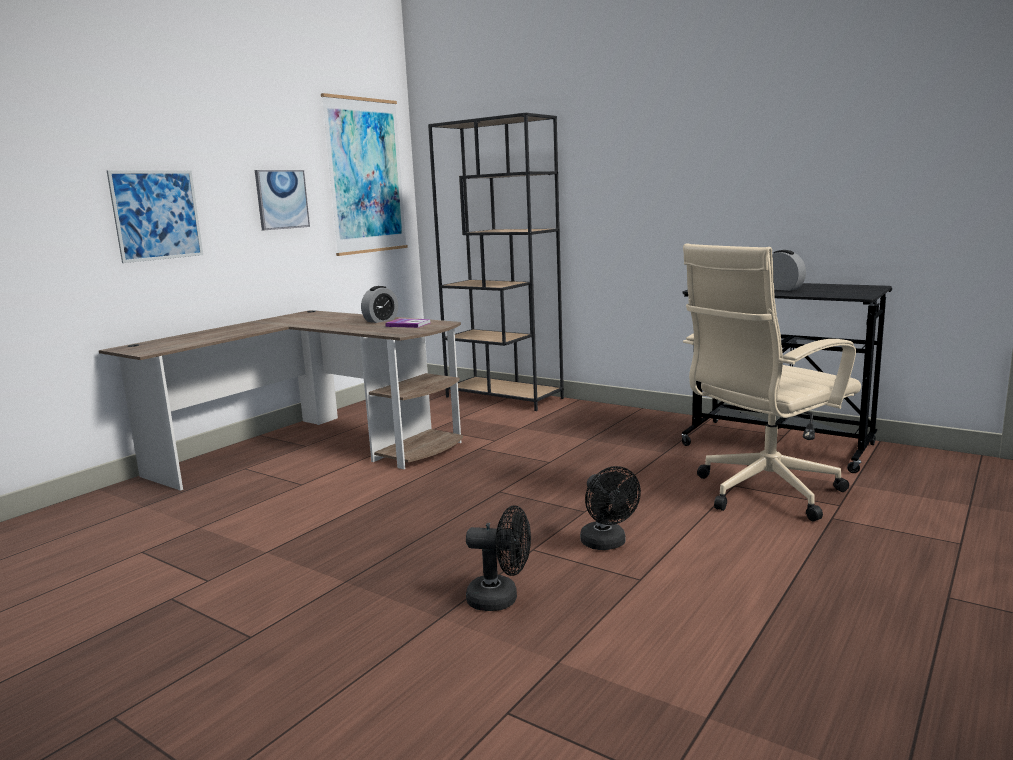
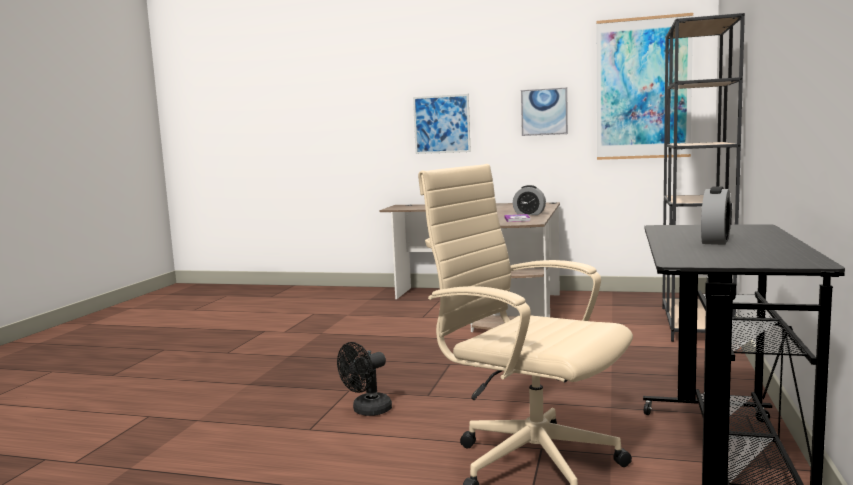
camera: 70 degrees right, 5 degrees down
(501, 599) = (272, 394): black fan -> none

